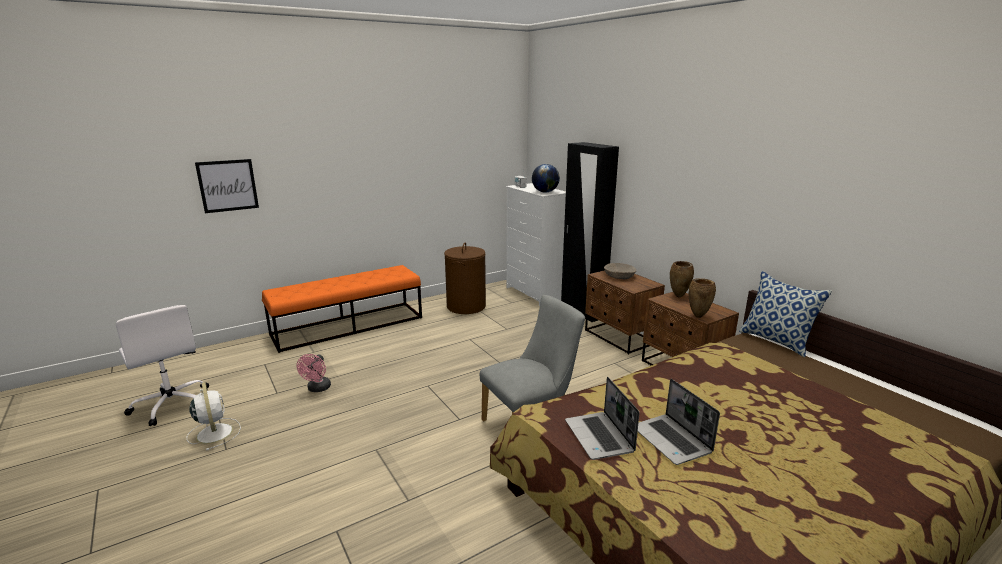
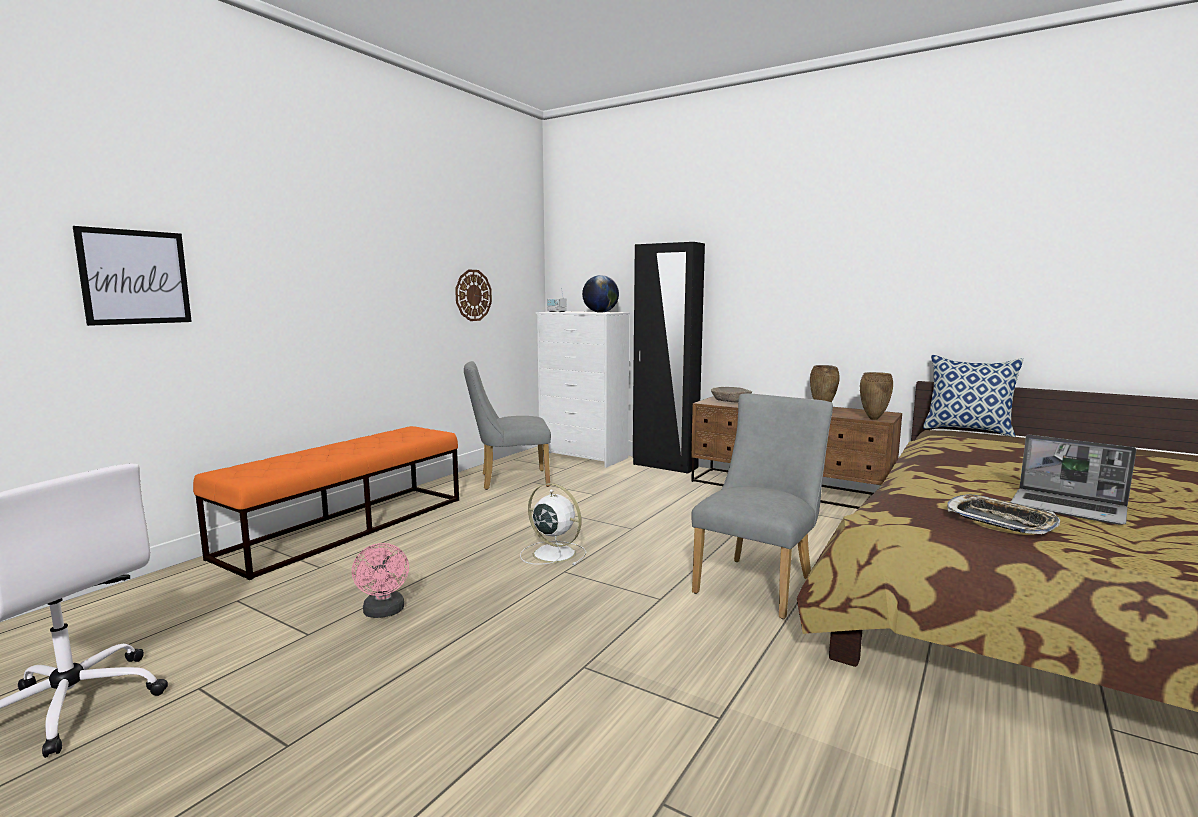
camera: 25 degrees left, 10 degrees down
(214, 432) = (231, 726): white fan -> white fan (552, 553)
(457, 174) = (473, 295): none -> wall clock
(466, 306) = (508, 480): brown laundry basket -> grey chair
(600, 437) = (1000, 521): laptop -> tray

